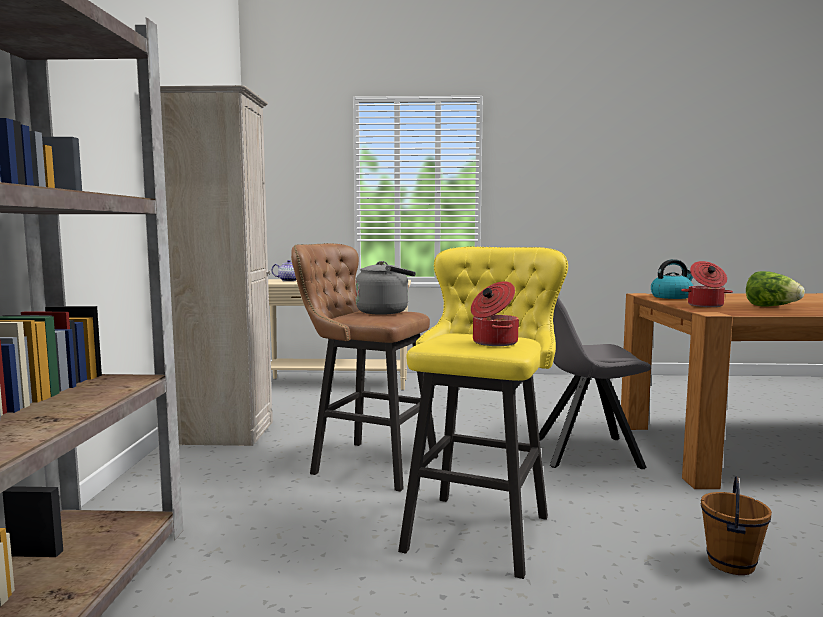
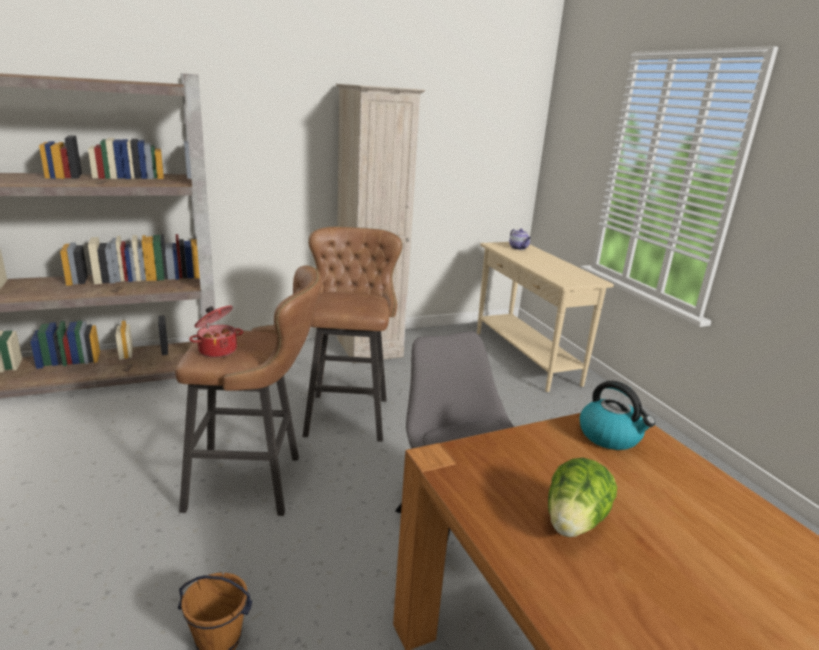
camera: 65 degrees right, 15 degrees up
(386, 312) = (358, 302): grey kettle -> none
(483, 524) = (259, 483): yellow stool -> brown stool
(705, 305) = (526, 459): cooking pot -> none

